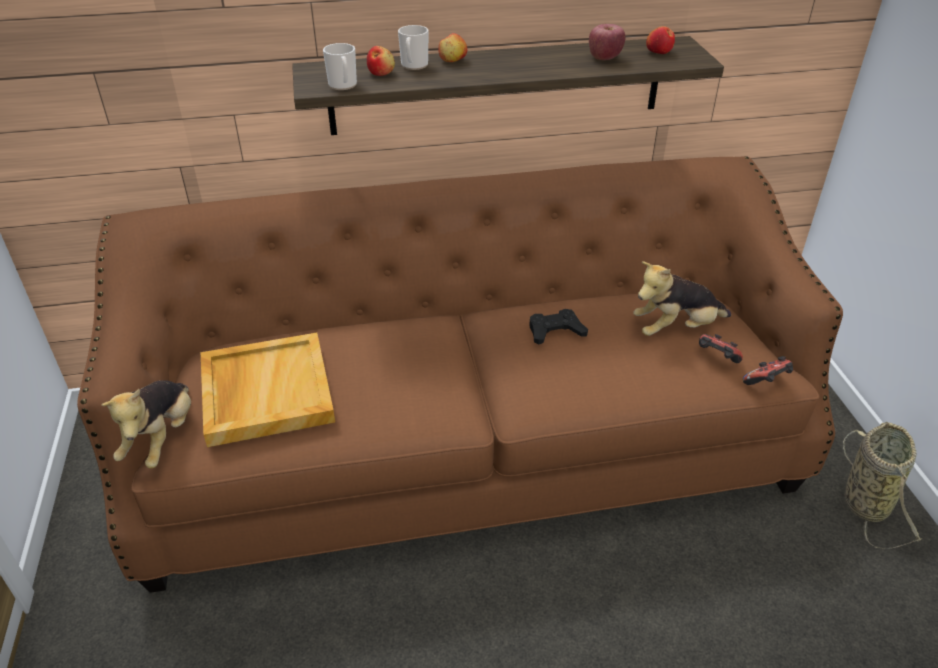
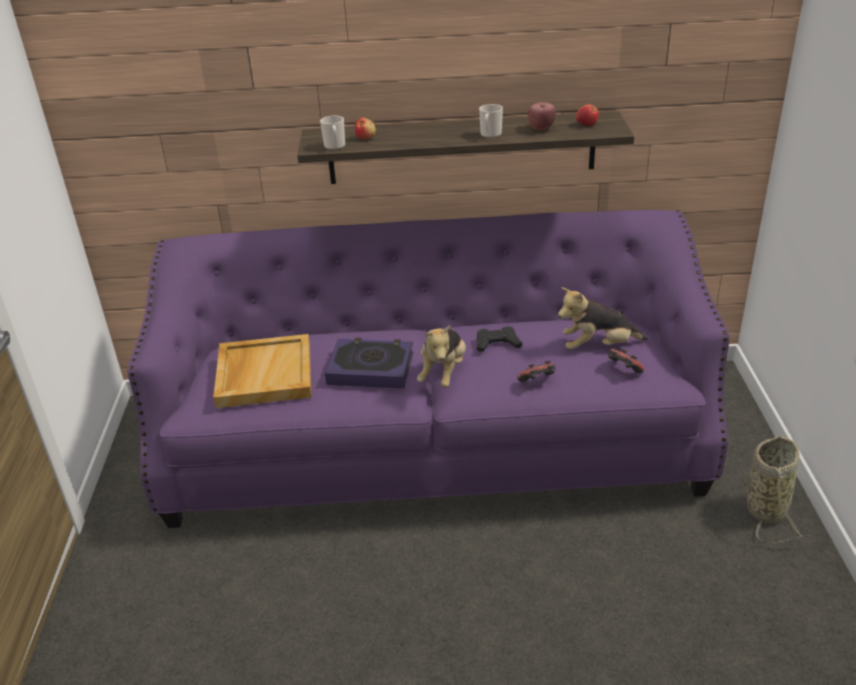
camera: 10 degrees right, 5 degrees down
(162, 438) = (184, 402): plush toy -> plush toy (443, 373)
(405, 375) = (371, 368): none -> book
(413, 66) = (391, 132): mug -> mug (490, 135)
(453, 61) = (422, 129): apple -> none
(469, 449) = (433, 445): brown sofa -> purple sofa
(766, 382) = (660, 389): game controller -> game controller (538, 382)

